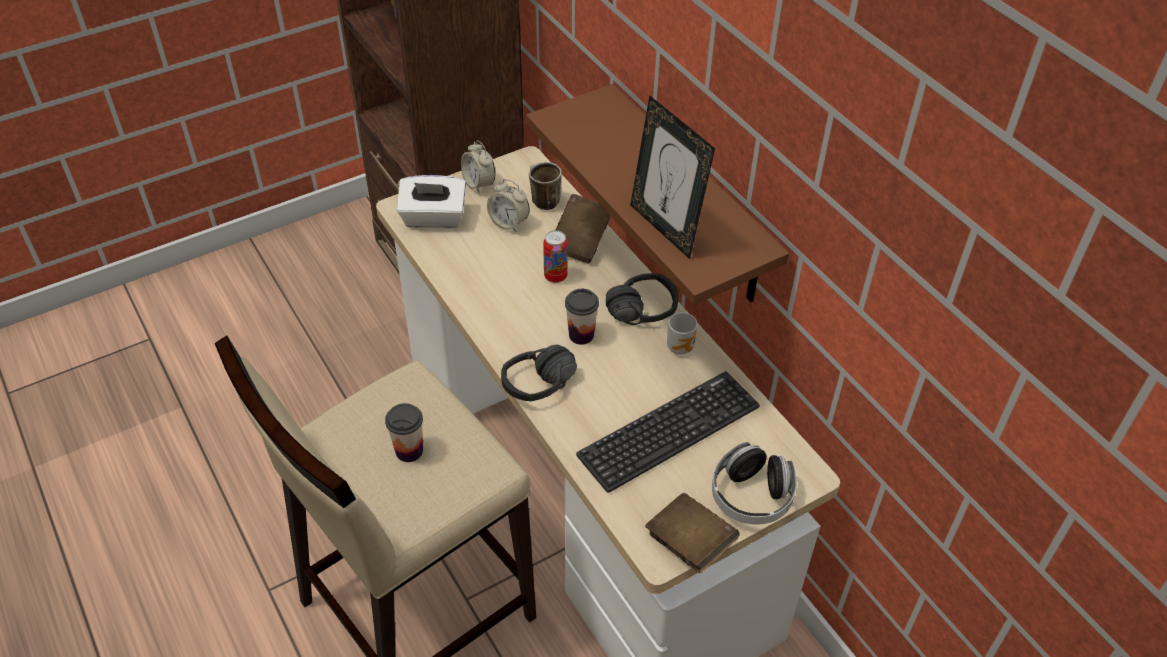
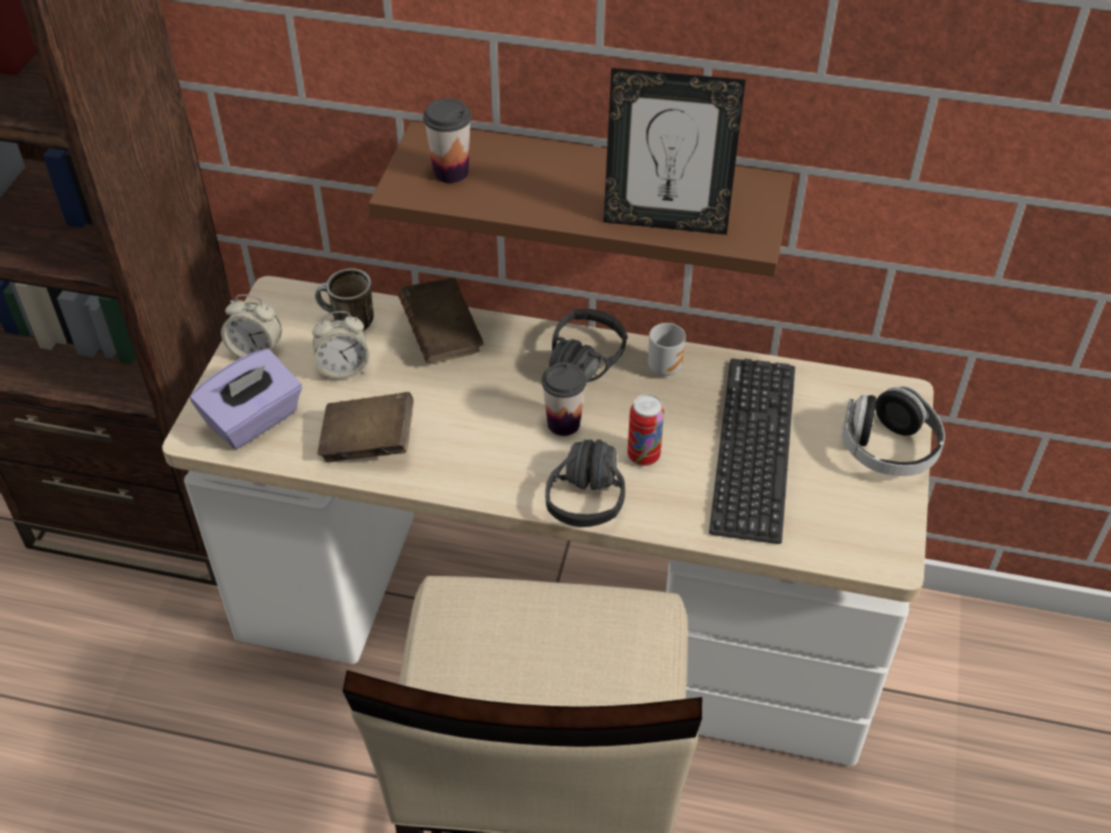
camera: 45 degrees left, 0 degrees up
(409, 451) = (552, 665): cup -> cup (451, 172)
(433, 218) = (254, 420): white tissue box -> purple tissue box
(555, 276) = (463, 387): can -> can (643, 456)
(689, 543) = (897, 529): brown book -> brown book (368, 444)

